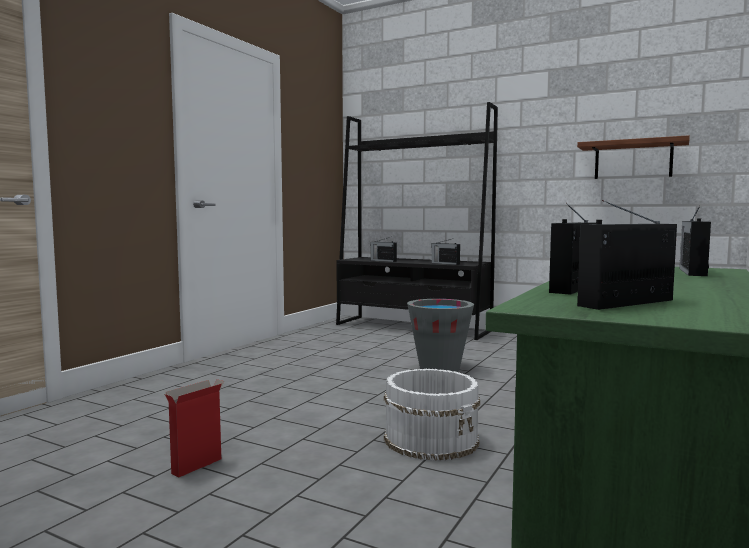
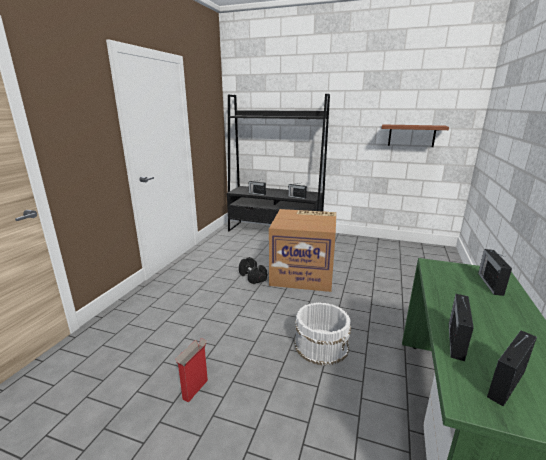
camera: 10 degrees left, 15 degrees up
(351, 367) = (252, 277): none -> black dumbbell
(439, 368) = (303, 273): grey bucket -> cardboard box

